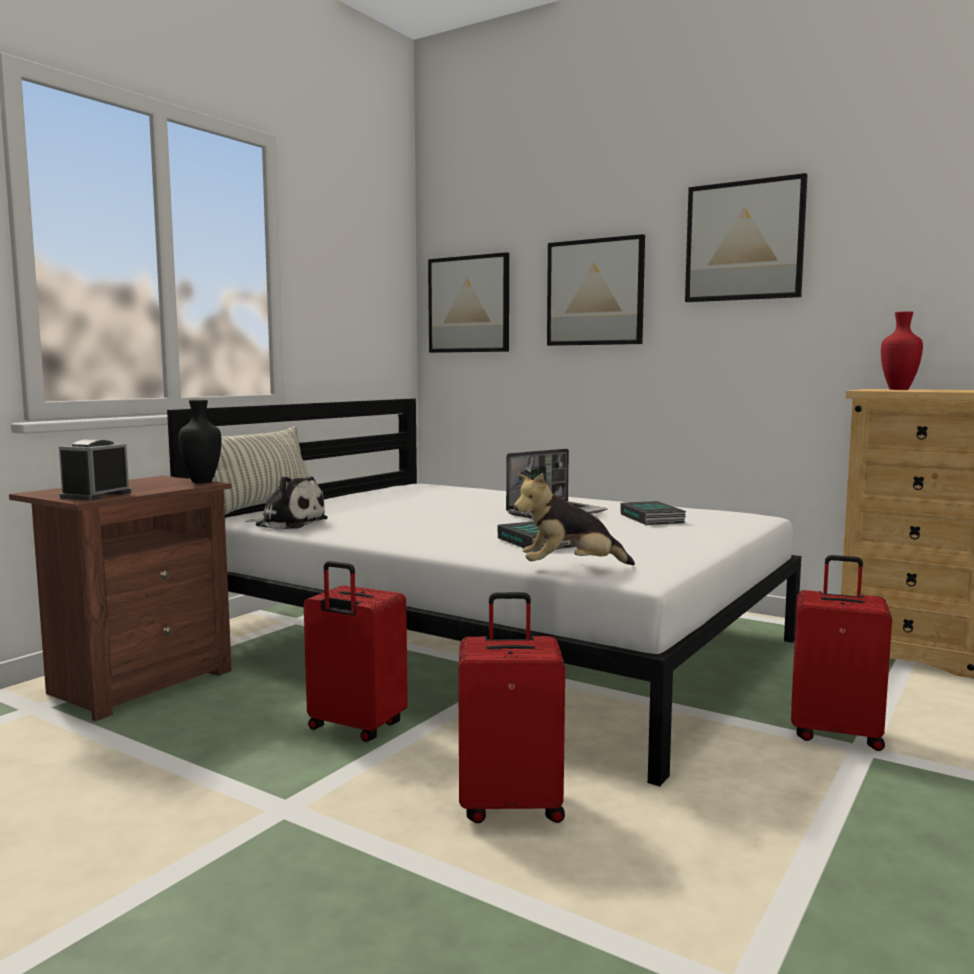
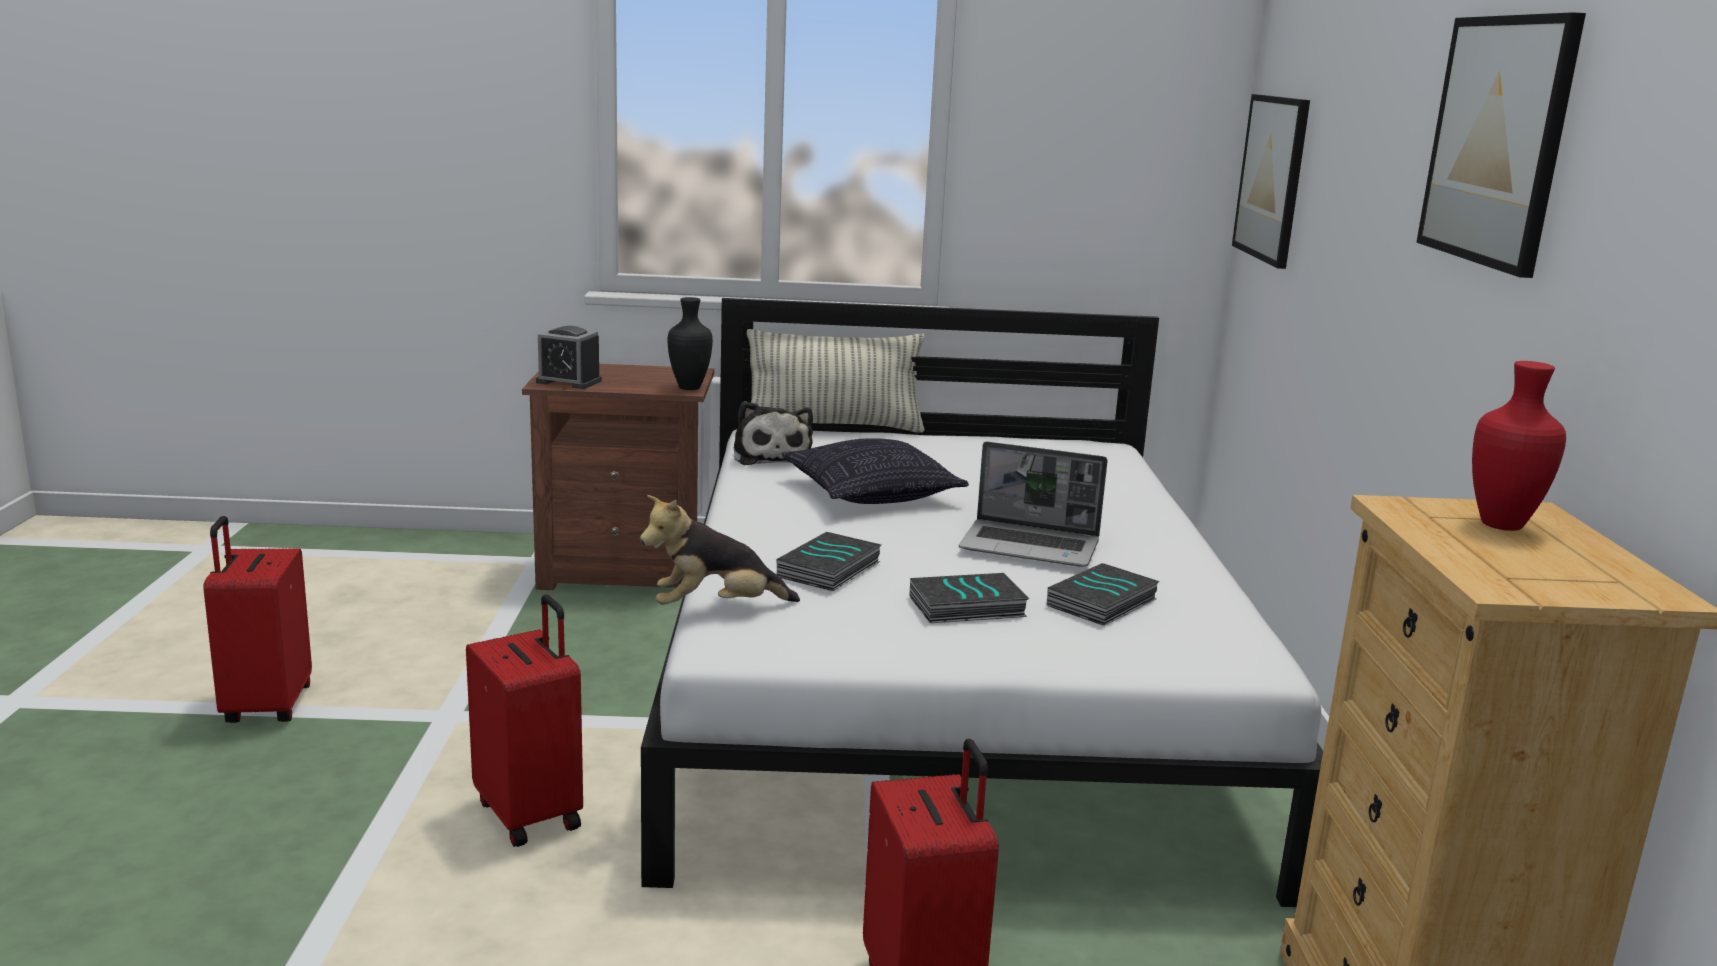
camera: 55 degrees right, 10 degrees up
(96, 495) = (569, 381): alarm clock -> alarm clock turned 150 degrees counterclockwise
(355, 728) = (627, 691): red suitcase -> red suitcase (265, 706)
(411, 520) = (871, 494): none -> pillow
(570, 569) = (715, 609): plush toy -> plush toy turned 60 degrees counterclockwise
(595, 292) = (1359, 194): picture -> none
(631, 534) = (966, 607): none -> book

